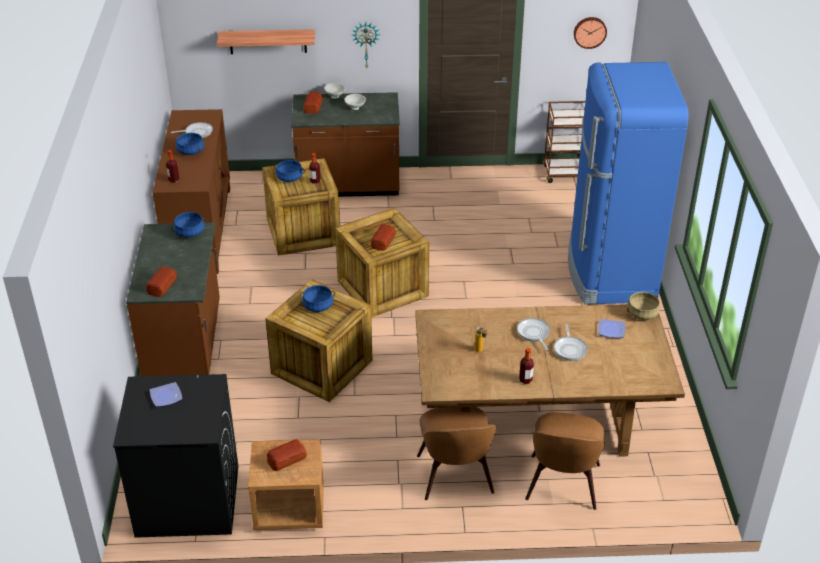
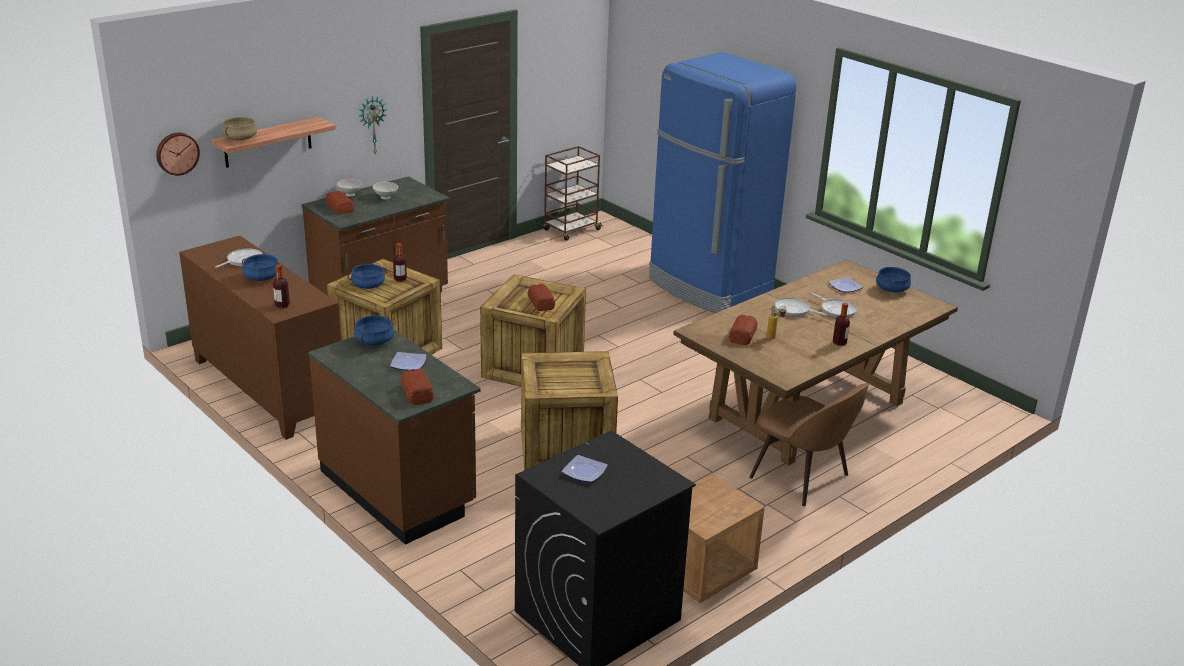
camera: 40 degrees left, 10 degrees down
(186, 260) = (409, 364): none -> plate
(287, 459) = (707, 501): bread -> bread (743, 335)
(318, 306) = (558, 372): blue cooking pot -> blue cooking pot (892, 289)
(562, 485) = (887, 444): brown chair -> none
(589, 32) = (572, 70): wall clock -> wall clock (177, 153)
(642, 314) = (848, 269): beige cooking pot -> beige cooking pot (240, 138)

